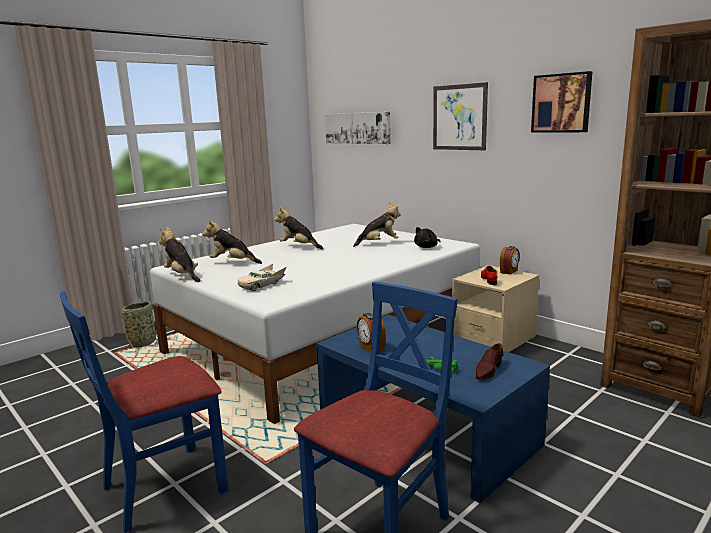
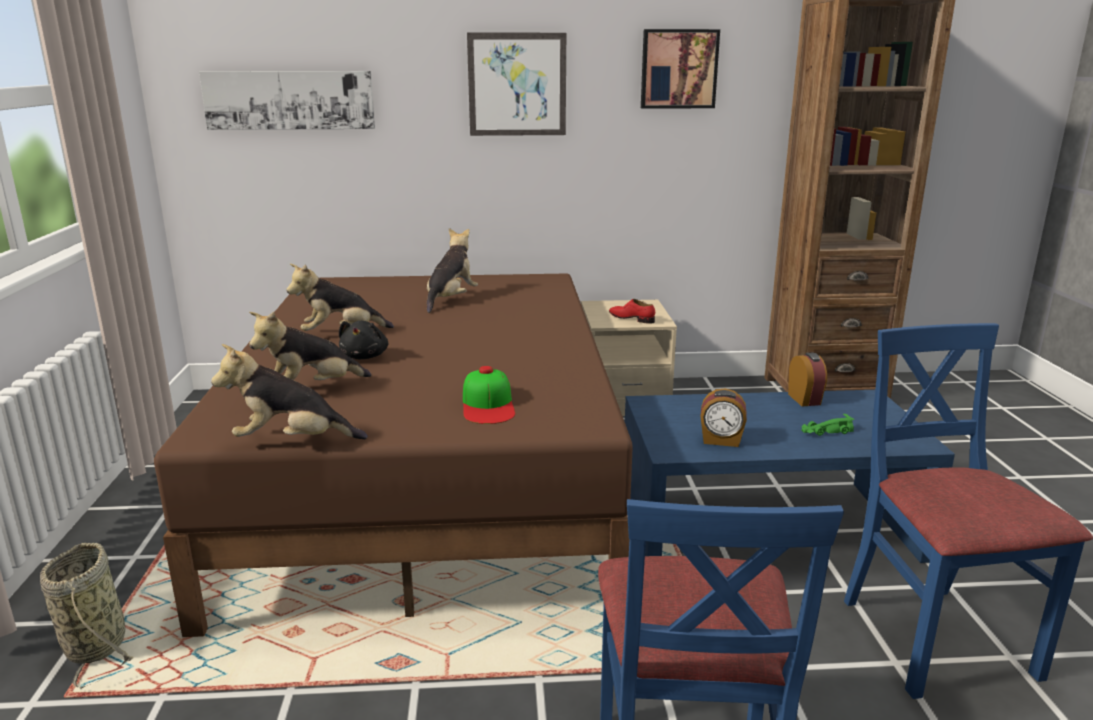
camera: 50 degrees left, 5 degrees up
(262, 284) = (488, 405): beige toy car -> cap
(327, 337) = (432, 476): white bed -> brown bed
(427, 247) = (528, 290): black plush toy -> black plush toy (365, 356)
(488, 370) = (862, 415): brown shoe -> none
(509, 271) = (623, 303): alarm clock -> alarm clock (805, 399)

